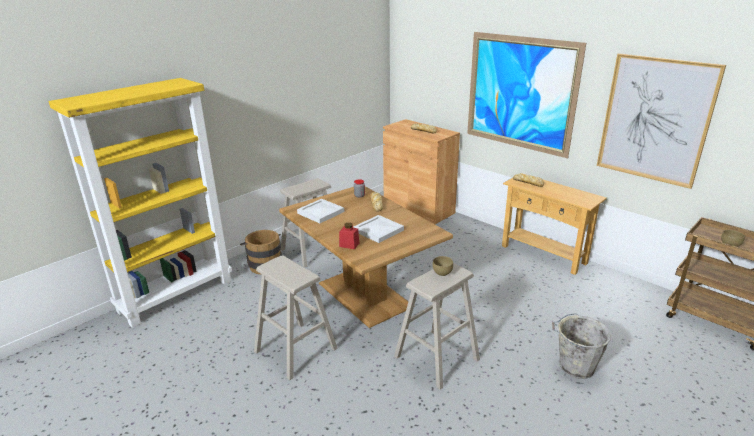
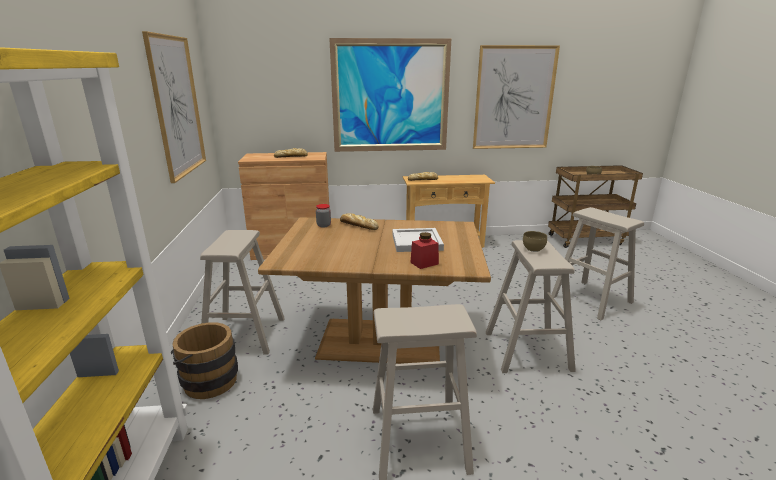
camera: 50 degrees left, 5 degrees down
(320, 212) = (320, 252): white tray -> none
(332, 83) = (177, 106): none -> picture
(575, 366) = (591, 299): grey bucket -> beige stool

